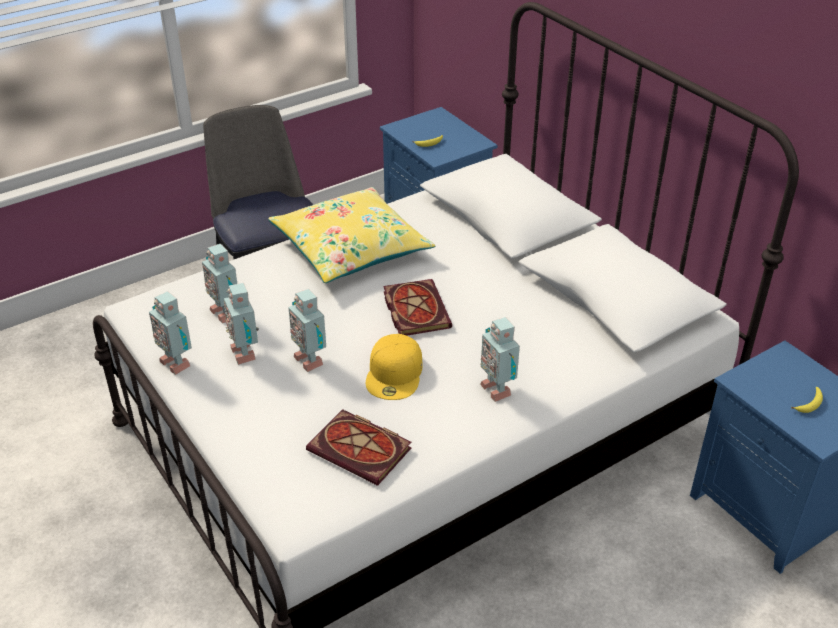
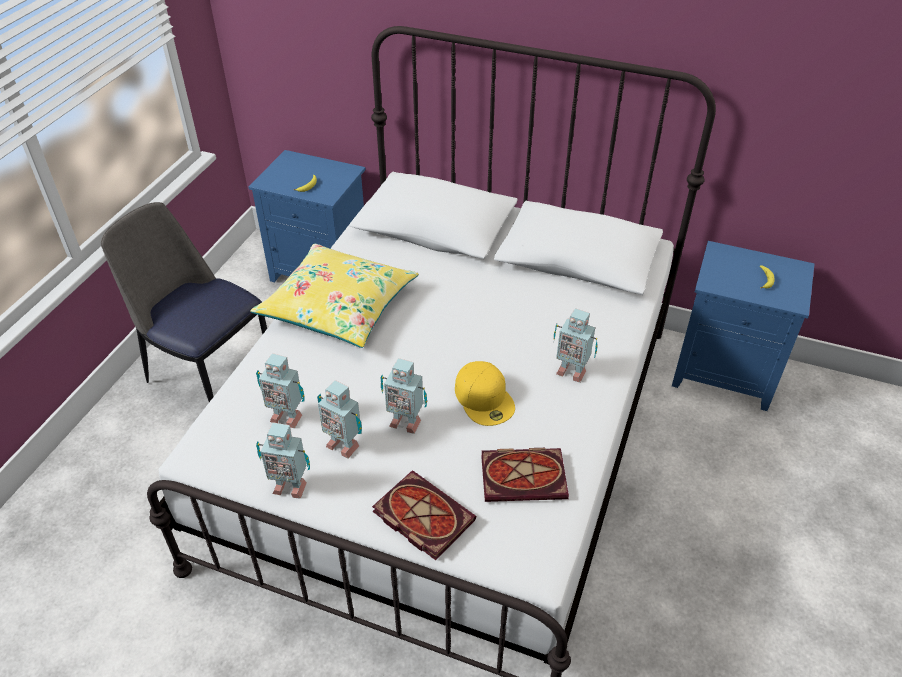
camera: 35 degrees left, 5 degrees up
(414, 309) = (444, 336): book -> book (420, 516)

